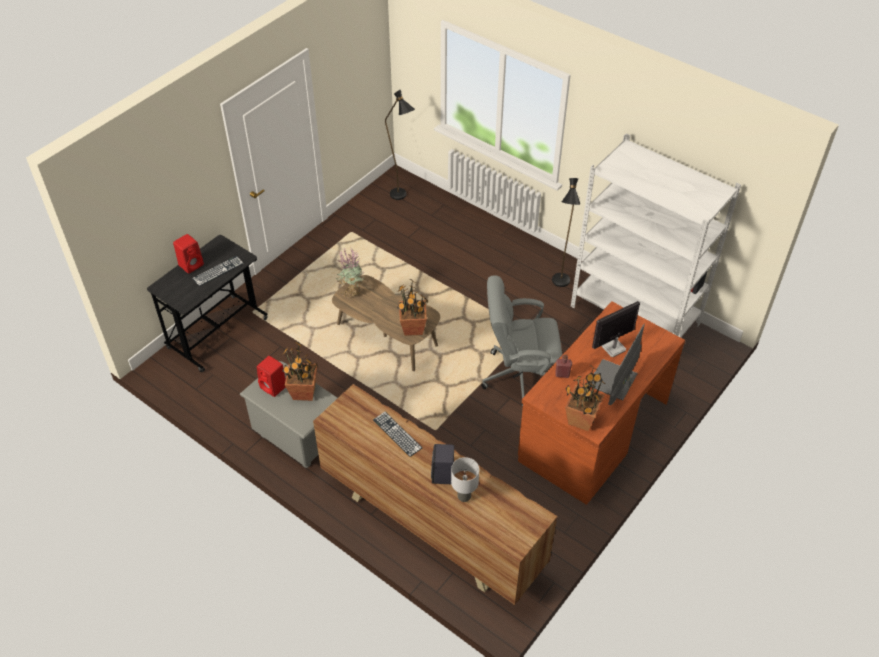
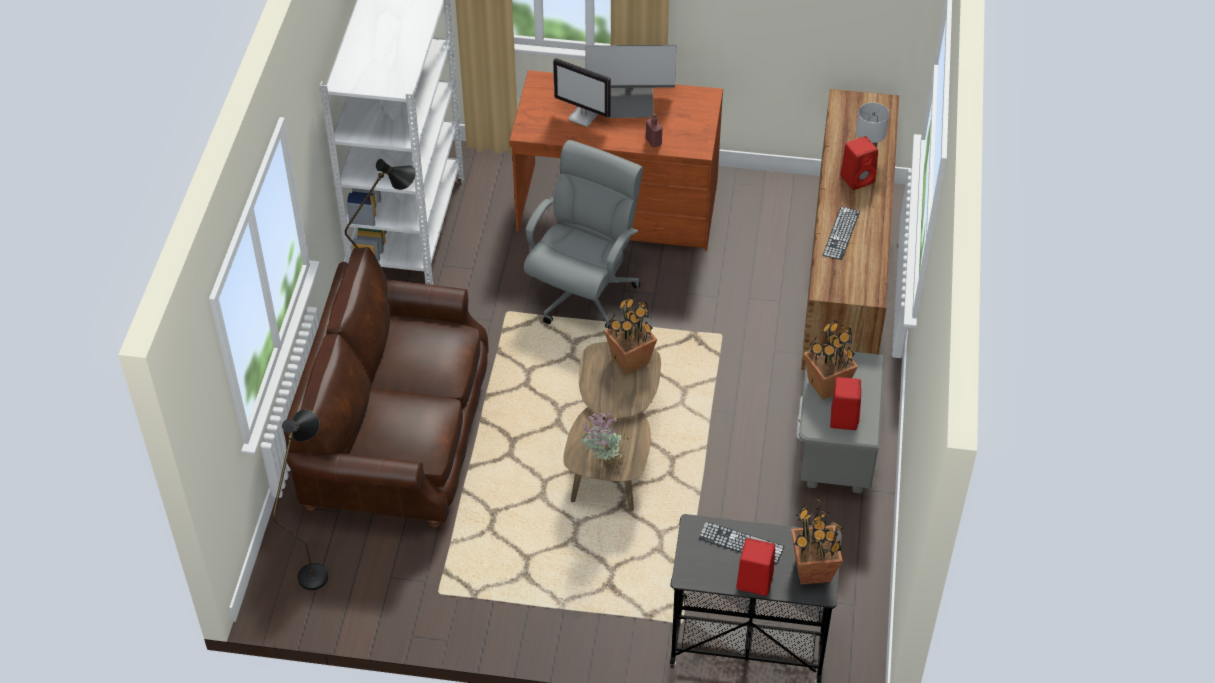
camera: 120 degrees left, 0 degrees up
(443, 475) = (858, 179): black speaker -> red speaker
(466, 253) = (398, 435): none -> brown sofa
(520, 376) = (583, 294): grey office chair -> grey office chair turned 120 degrees counterclockwise
(581, 419) = (703, 109): potted plant -> potted plant (813, 571)

